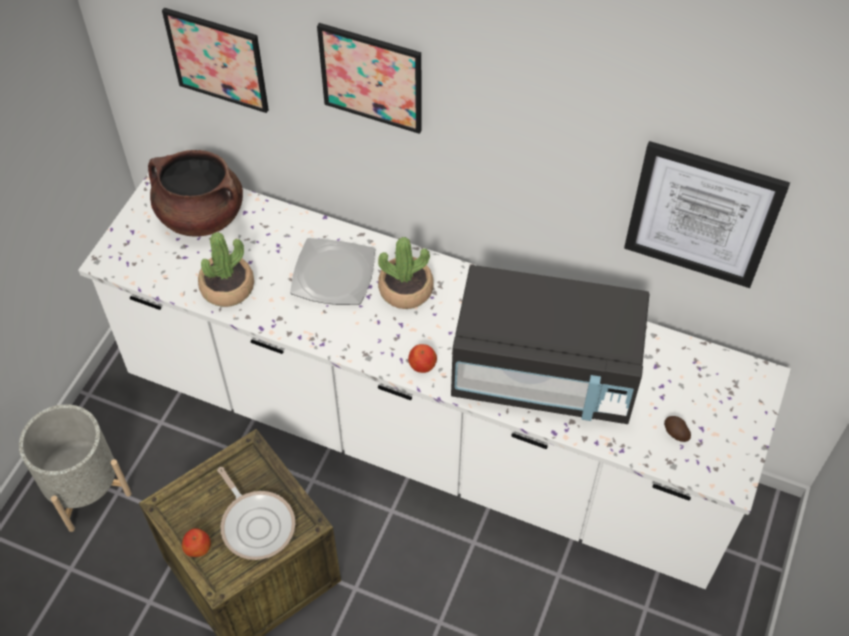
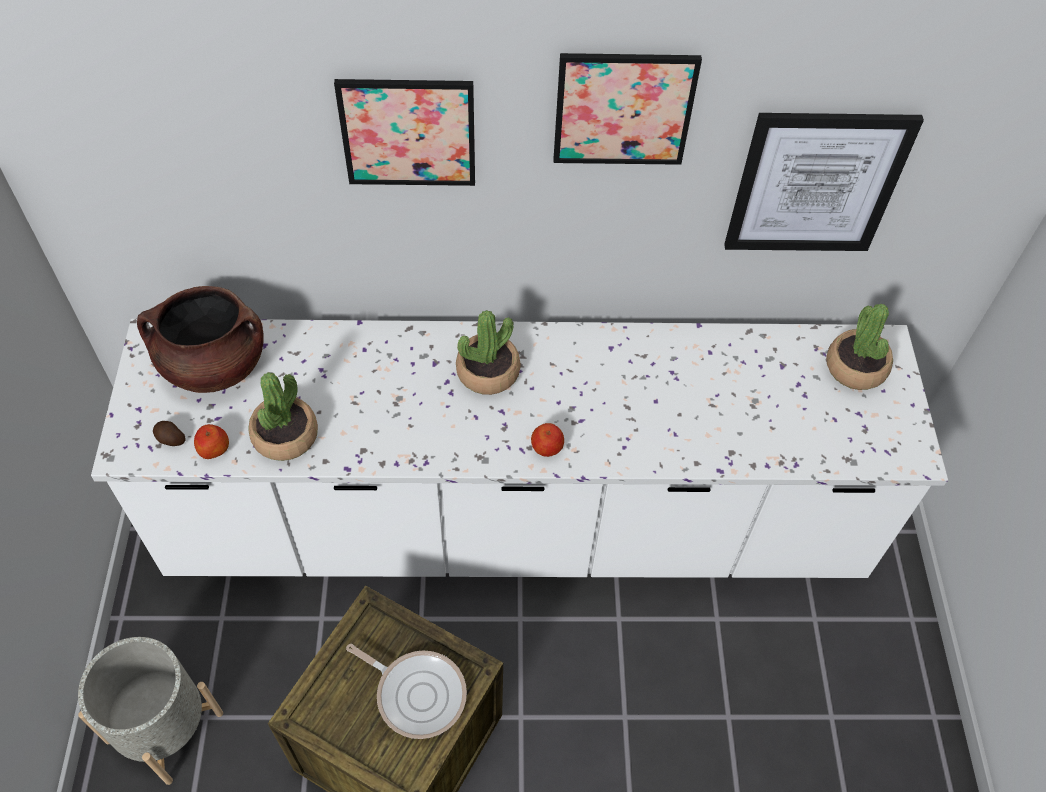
camera: 25 degrees left, 0 degrees up
(197, 547) = (362, 748): apple -> apple (214, 449)
(217, 59) = (198, 167): picture -> picture (623, 109)
(334, 275) = (401, 382): plate -> none
(544, 375) = (679, 414): black microwave -> none
(675, 433) = (837, 427): potato -> potato (170, 439)
(721, 389) = (855, 368): none -> potted plant

